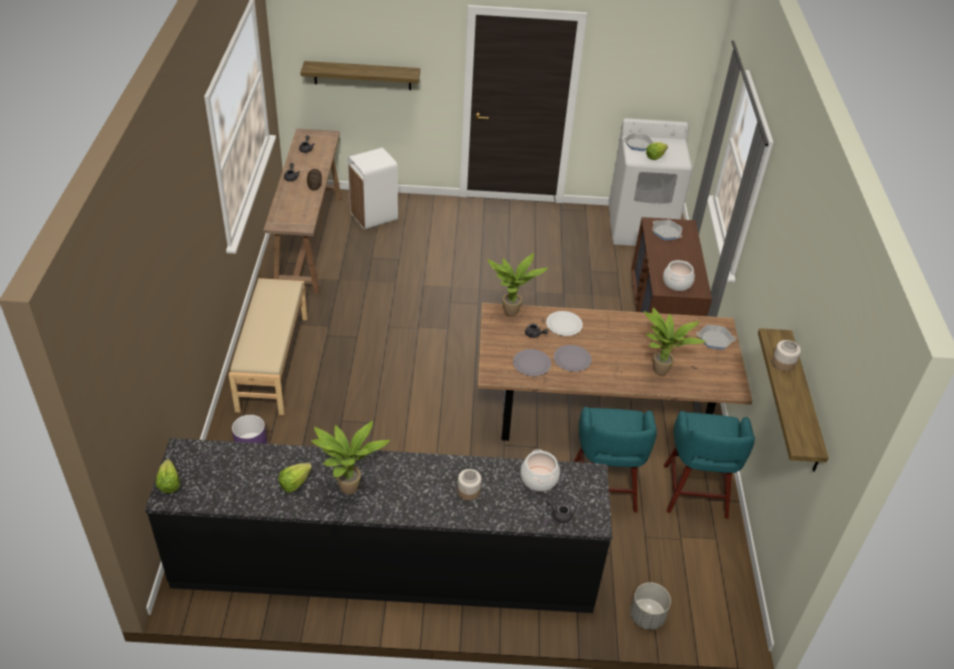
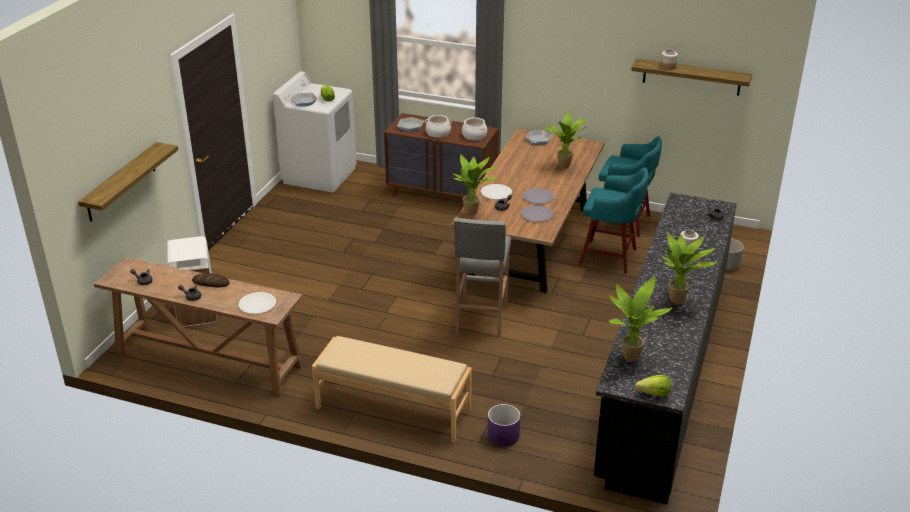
camera: 70 degrees left, 10 degrees down
(232, 457) = (629, 356): none -> potted plant
(290, 212) = (257, 304): none -> white plate
(294, 483) = (665, 326): lettuce -> none
(433, 396) = (481, 319): none -> grey stool
(539, 478) = (679, 219): cooking pot -> cooking pot (438, 133)

